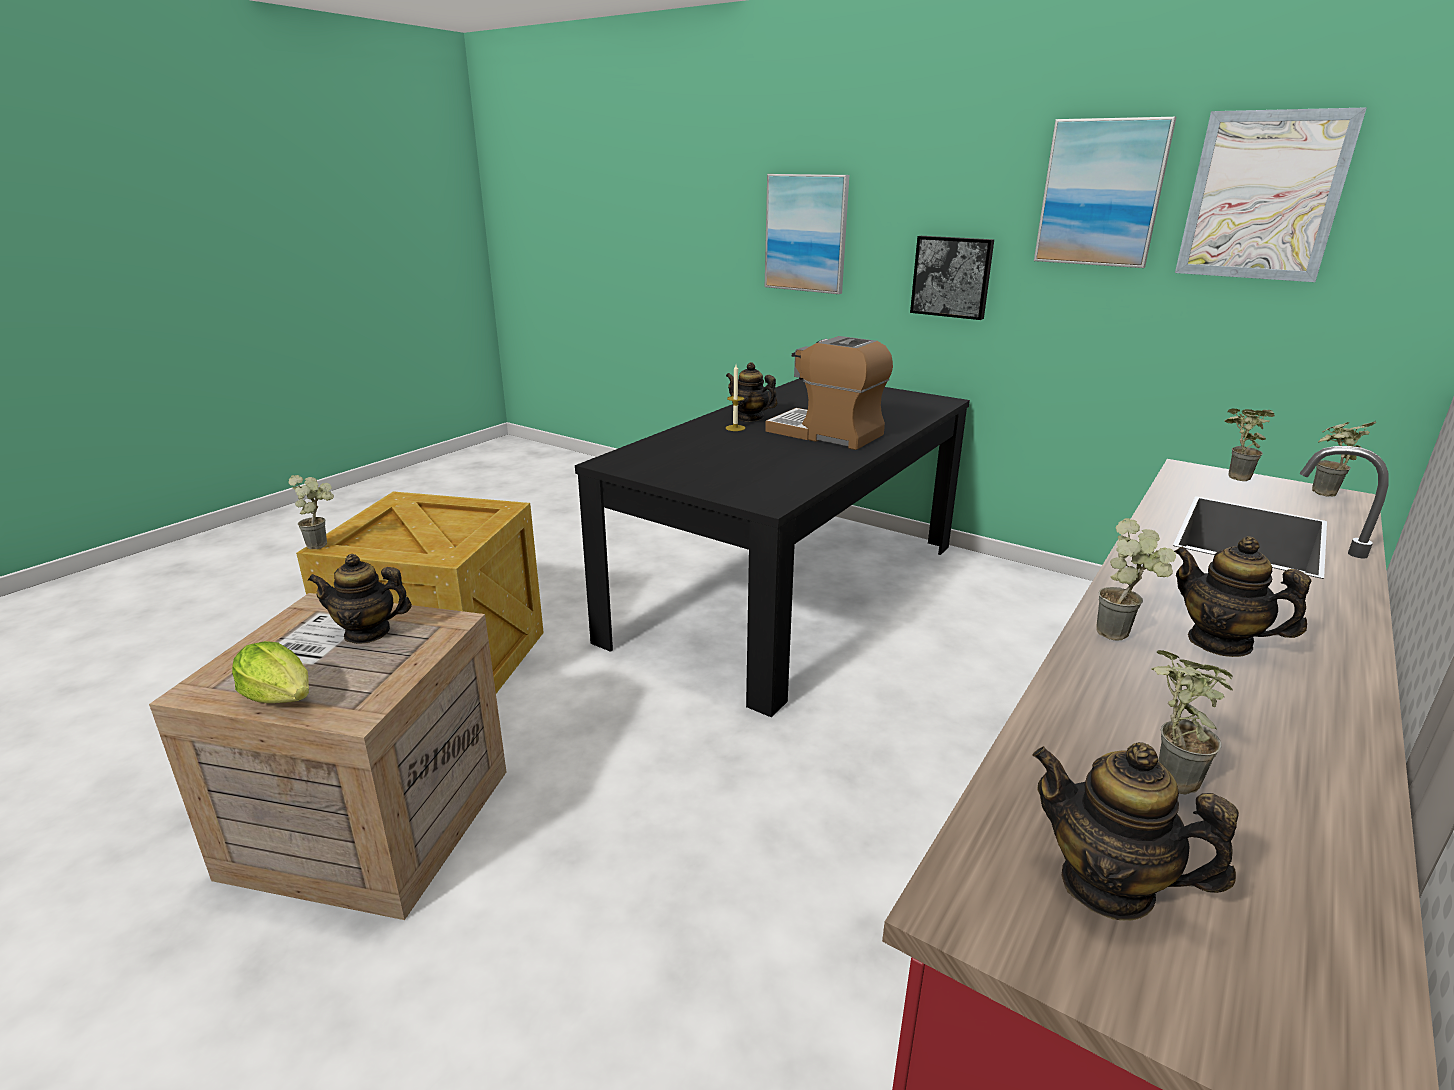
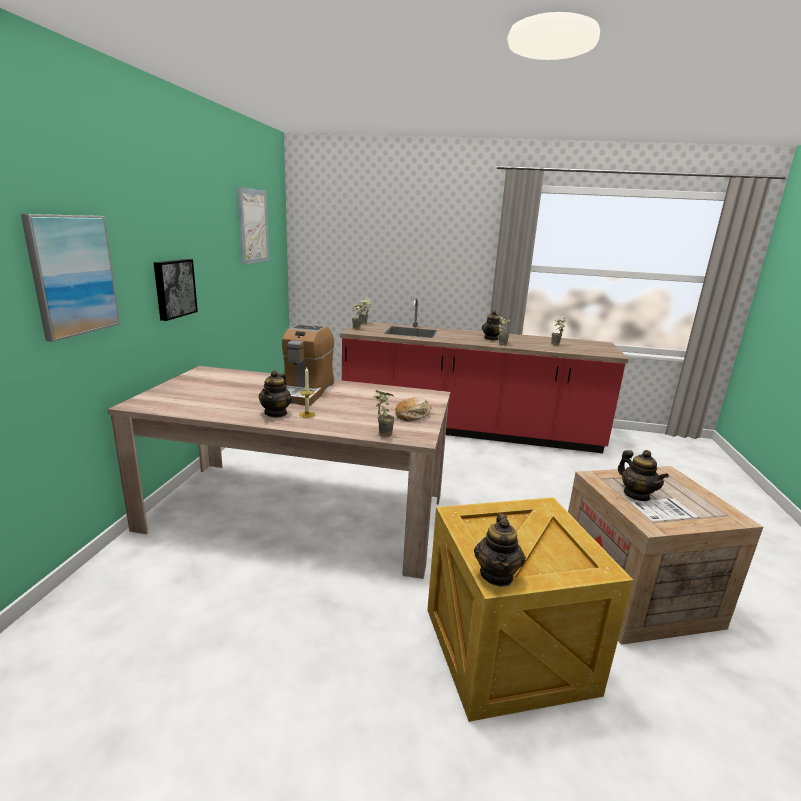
camera: 115 degrees left, 5 degrees down
(281, 696) = (696, 493): lettuce -> none
(323, 544) = (607, 572): potted plant -> potted plant (381, 434)
(686, 473) = (413, 415): none -> bread
(790, 590) = (298, 512): black dining table -> beige dining table
(1101, 193) = (217, 226): picture -> none
(1108, 886) = (592, 349): teapot -> teapot (497, 575)

